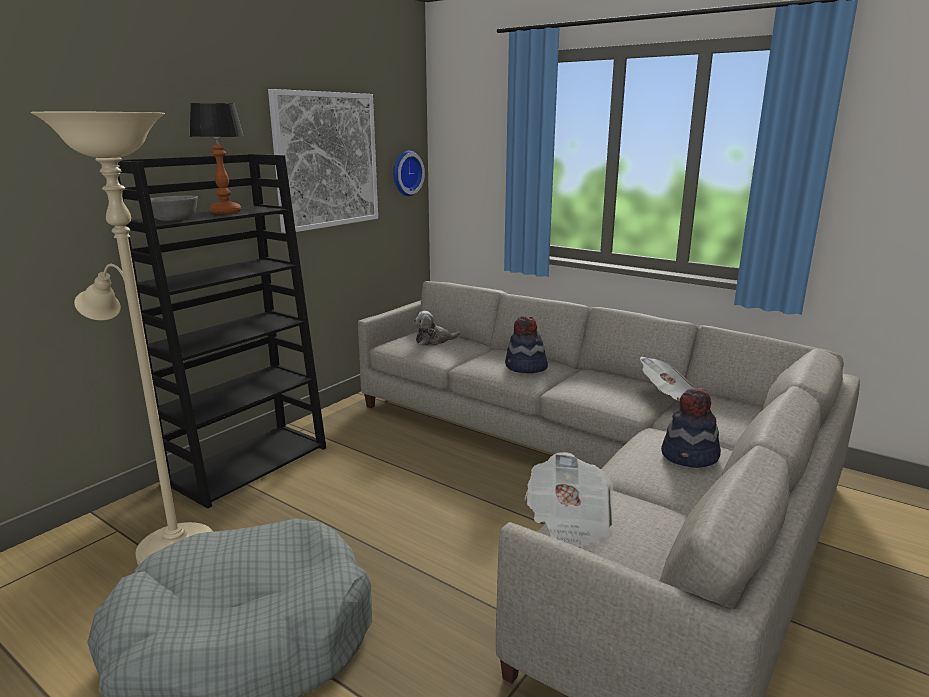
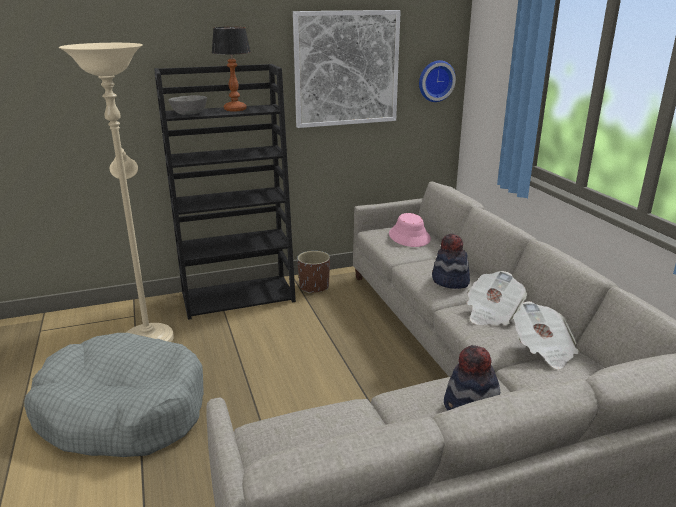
camera: 35 degrees right, 5 degrees up
(330, 427) = (314, 287): none -> brown planter
(434, 341) = (409, 237): plush toy -> pink hat
(569, 523) = (292, 419): newspaper -> newspaper (492, 313)

